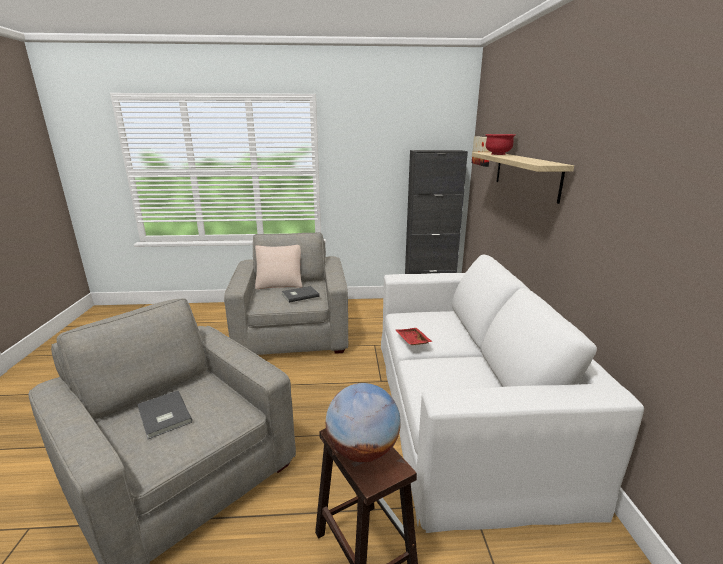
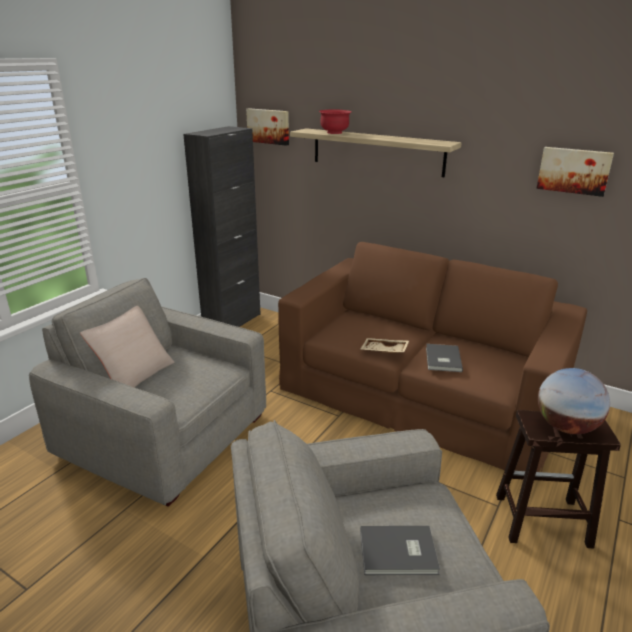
camera: 55 degrees left, 5 degrees up
(299, 295) = (198, 371): grey book -> grey book (442, 359)
(412, 341) = (384, 351): red tray -> beige tray
(465, 409) = (422, 392): white sofa -> brown sofa
(661, 206) = (574, 170): none -> picture

